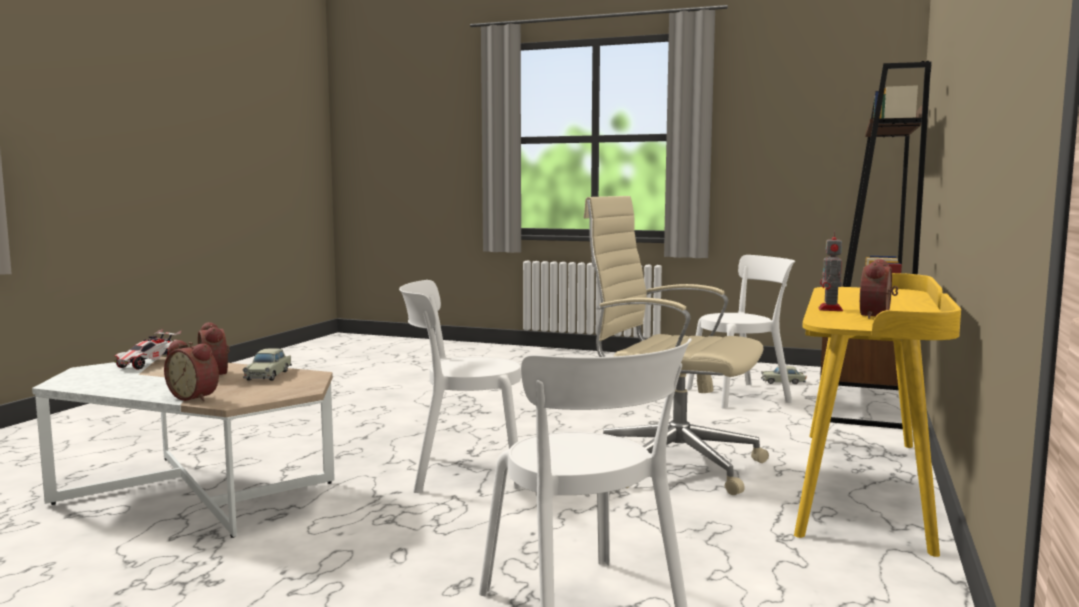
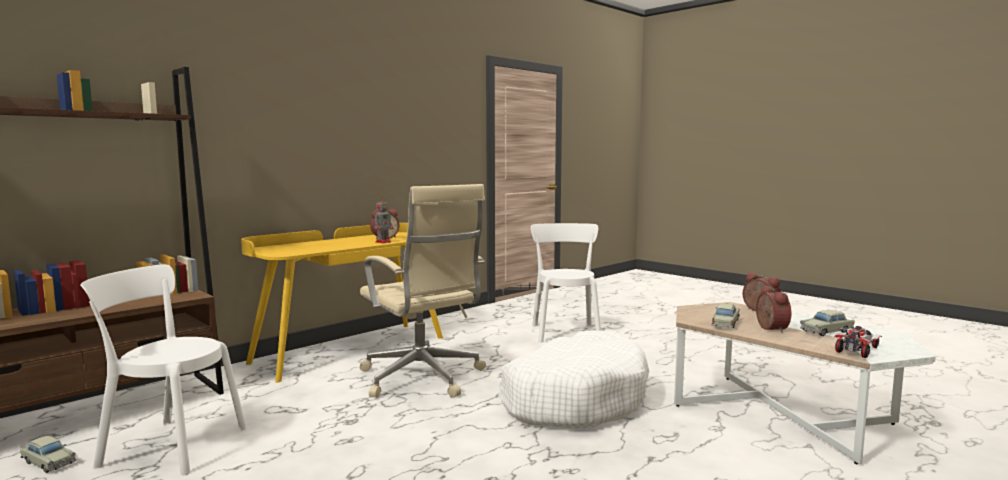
camera: 155 degrees left, 0 degrees up
(144, 378) = (827, 331): none -> beige toy car
(461, 471) = (574, 398): white chair -> white dog bed

